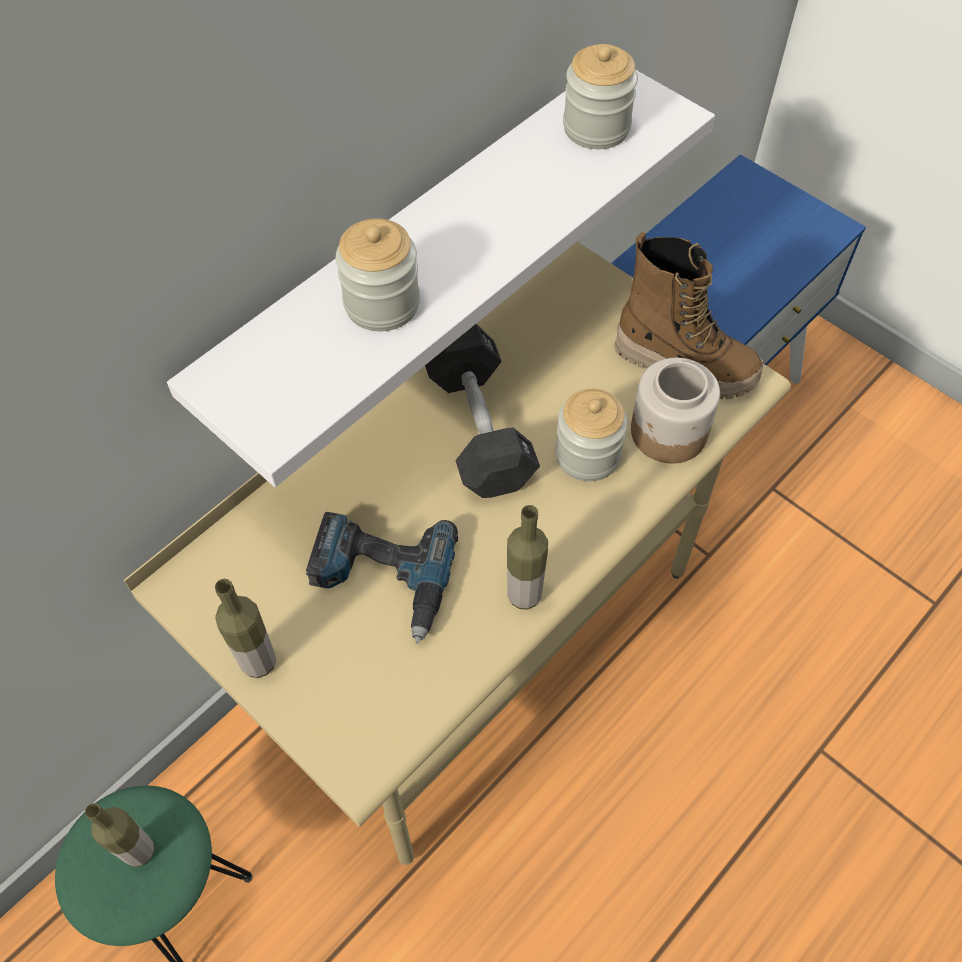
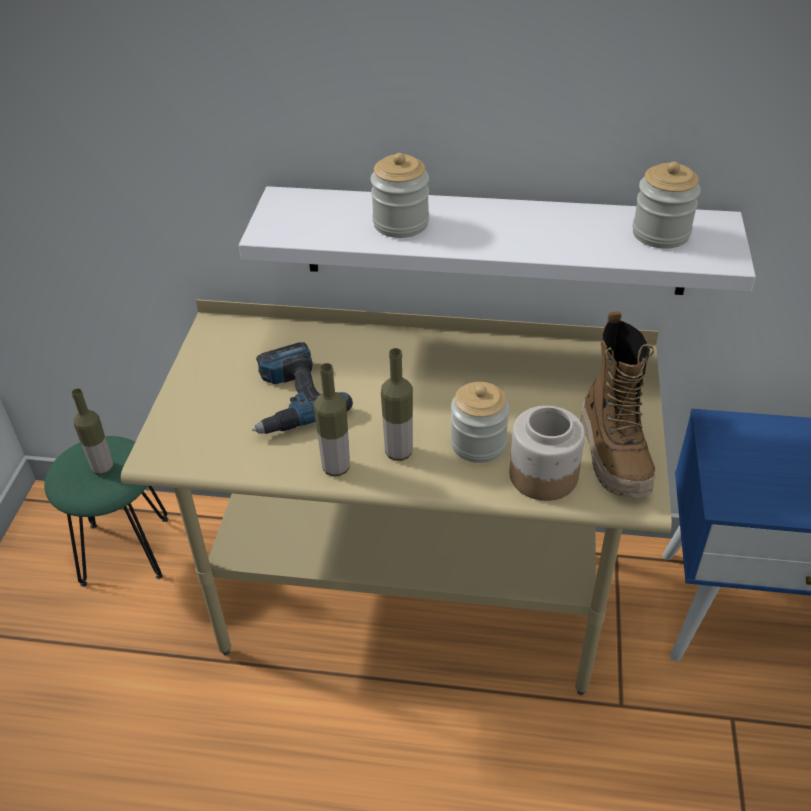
camera: 55 degrees right, 15 degrees down
(259, 662) = (192, 380): bottle -> bottle (398, 452)
(479, 428) = (444, 383): black dumbbell -> none

